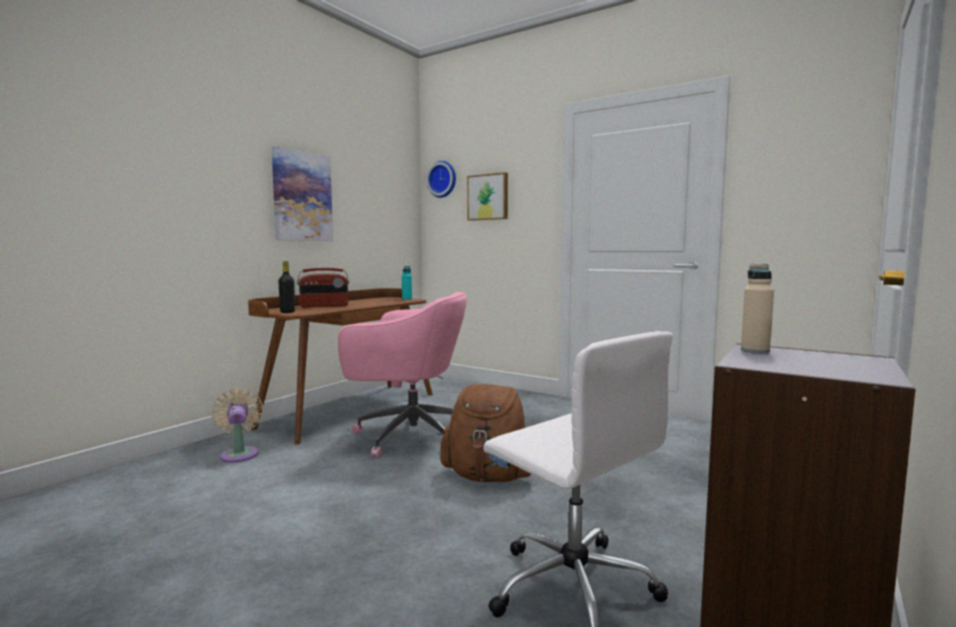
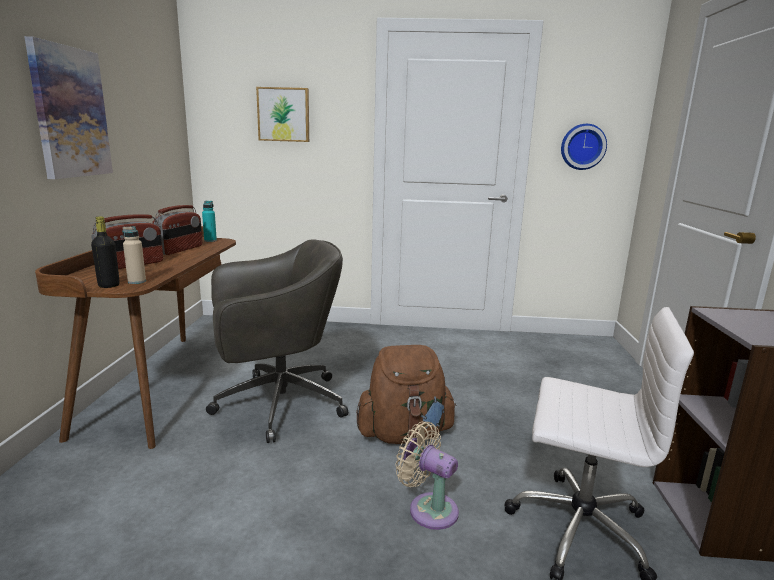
camera: 30 degrees left, 10 degrees up
(239, 453) = (86, 483): beige fan -> beige fan (429, 508)
(374, 302) = (180, 250): none -> radio
(409, 436) = (276, 404): pink office chair -> grey office chair
(443, 179) = (219, 86): wall clock -> wall clock (582, 147)
(755, 351) = (726, 317): beige bottle -> beige bottle (137, 281)

